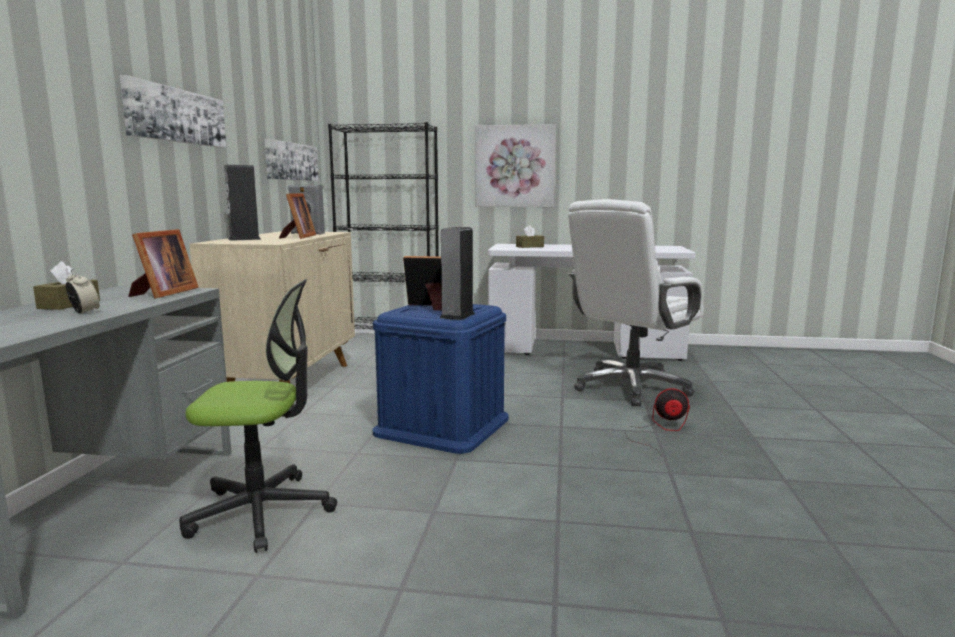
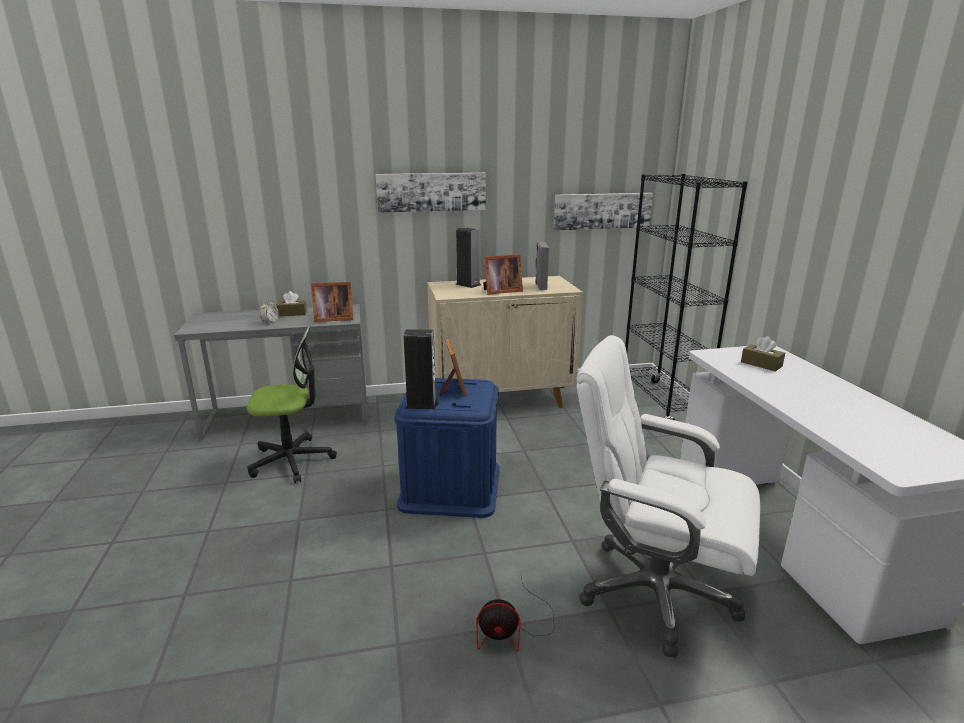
camera: 70 degrees right, 10 degrees up
(261, 512) = (292, 460): office chair -> office chair turned 75 degrees counterclockwise
(515, 166) = (814, 248): picture -> none
(660, 430) = (513, 629): fan -> fan turned 105 degrees clockwise

